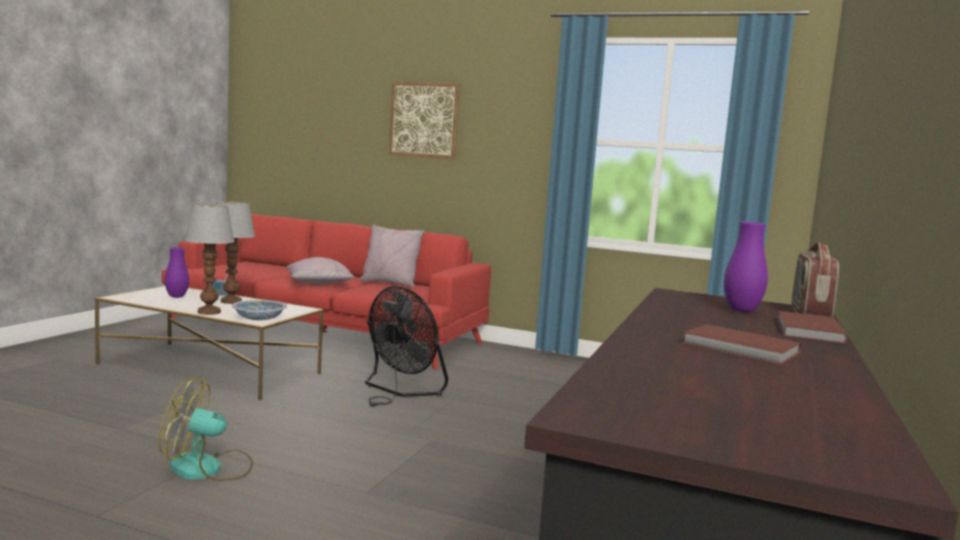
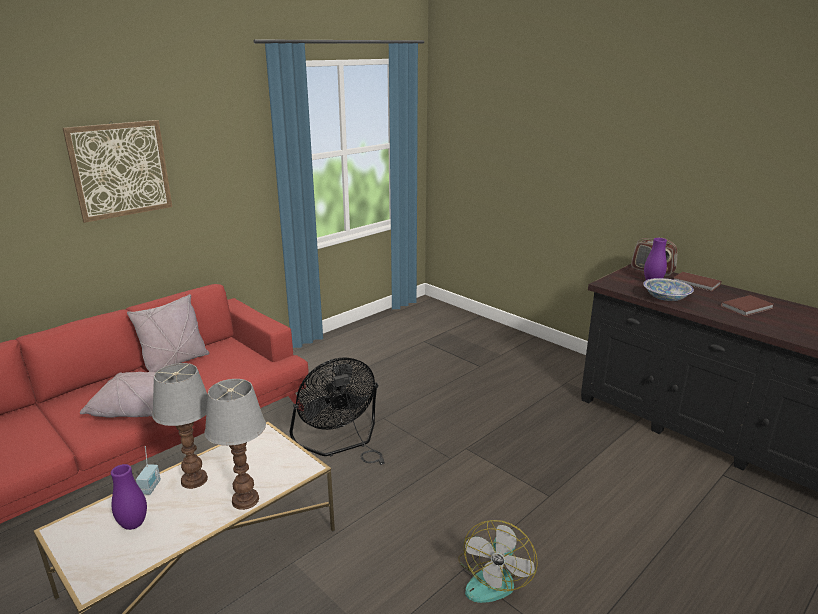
camera: 65 degrees left, 15 degrees up
(259, 319) = (297, 466): bowl -> bowl (665, 298)

